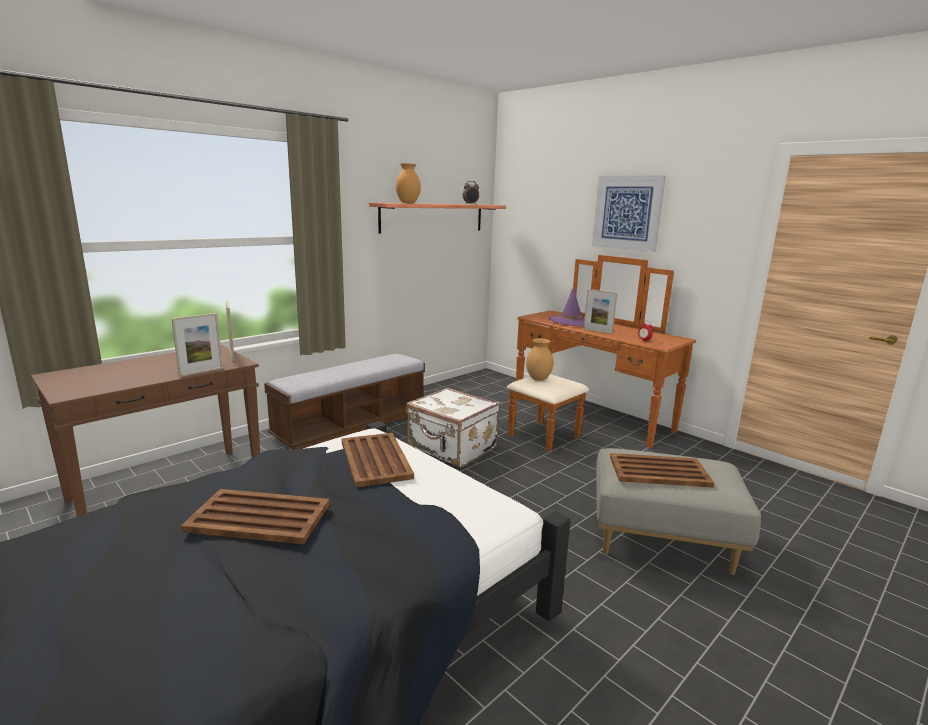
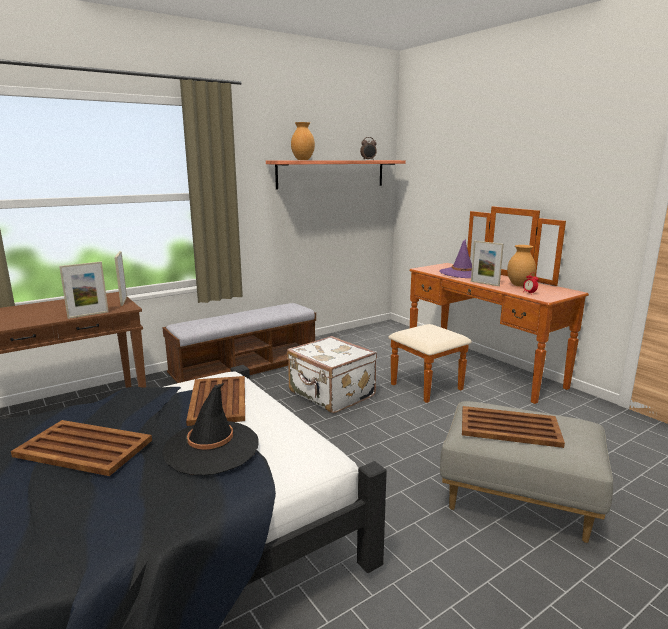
camera: 10 degrees right, 0 degrees up
(395, 508) = (211, 447): none -> black hat
(538, 379) = (420, 330): brown vase -> brown vase (519, 285)
(627, 213) = (520, 162): picture -> none

